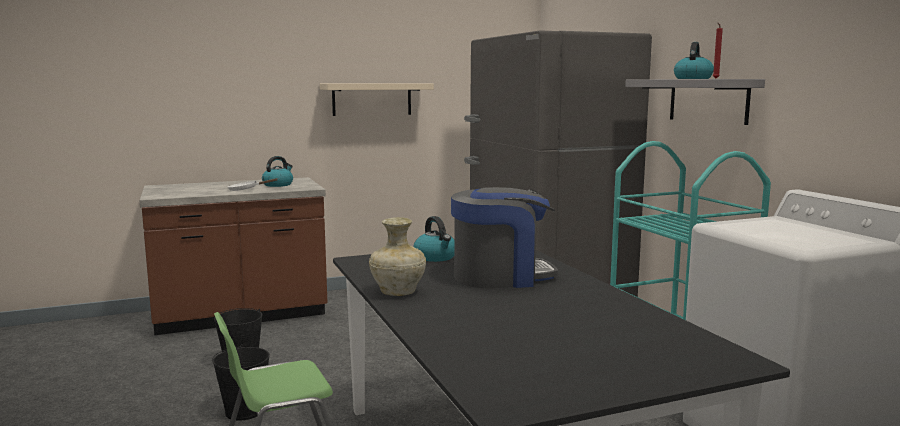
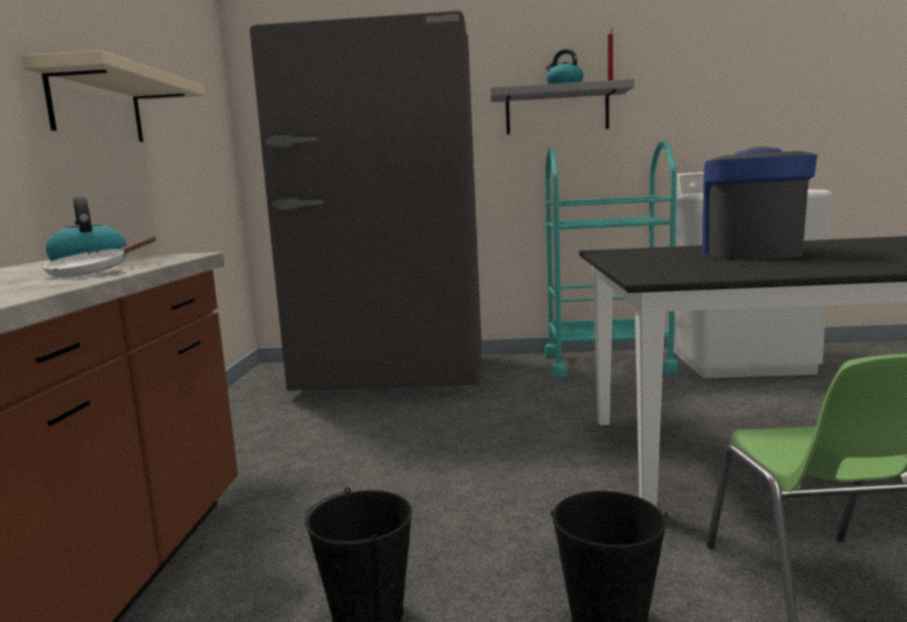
camera: 65 degrees left, 0 degrees up
(398, 292) = (833, 268): beige vase -> none
(436, 257) = (652, 262): kettle -> none

